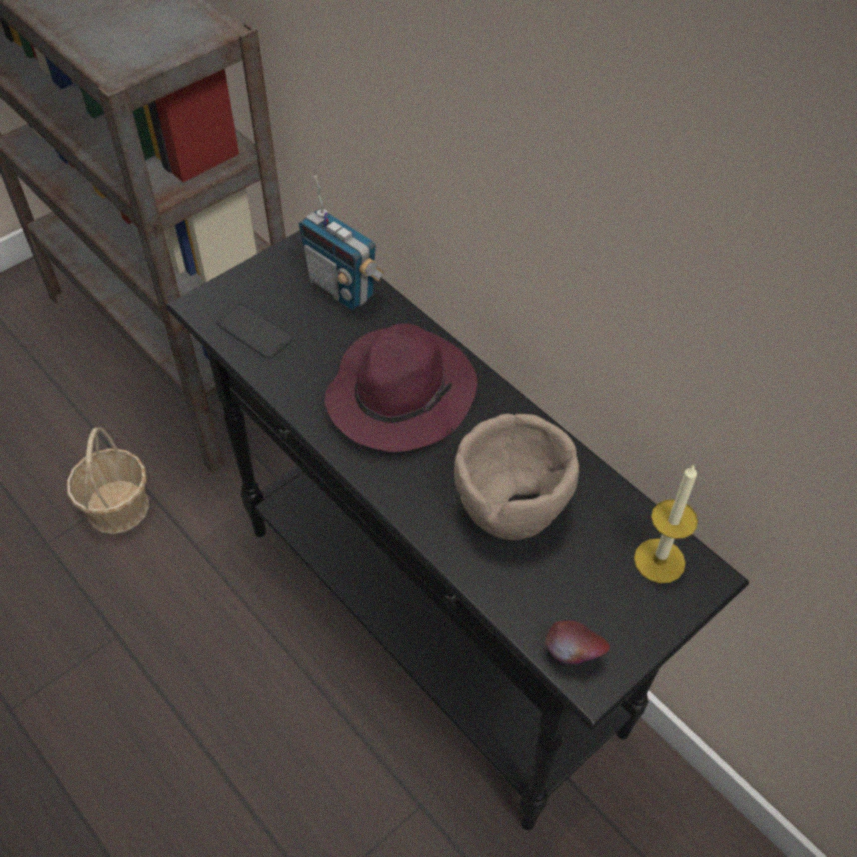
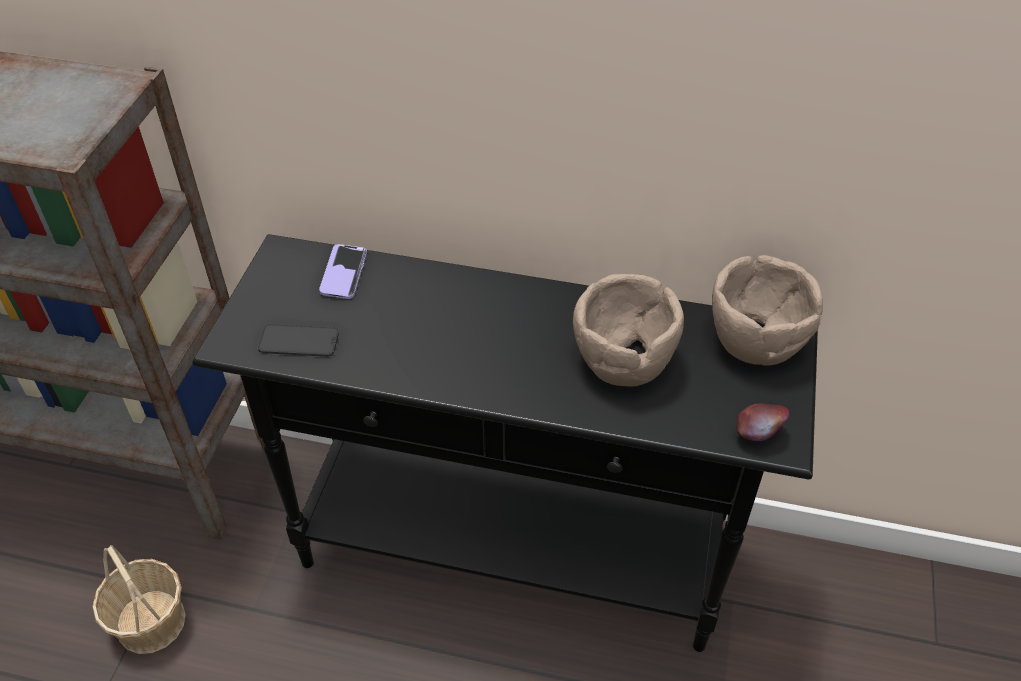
camera: 35 degrees left, 5 degrees down
(342, 289) = (344, 273): radio -> phone
(401, 393) = (466, 326): purple hat -> none
(659, 560) = (754, 340): candle -> brown bowl

